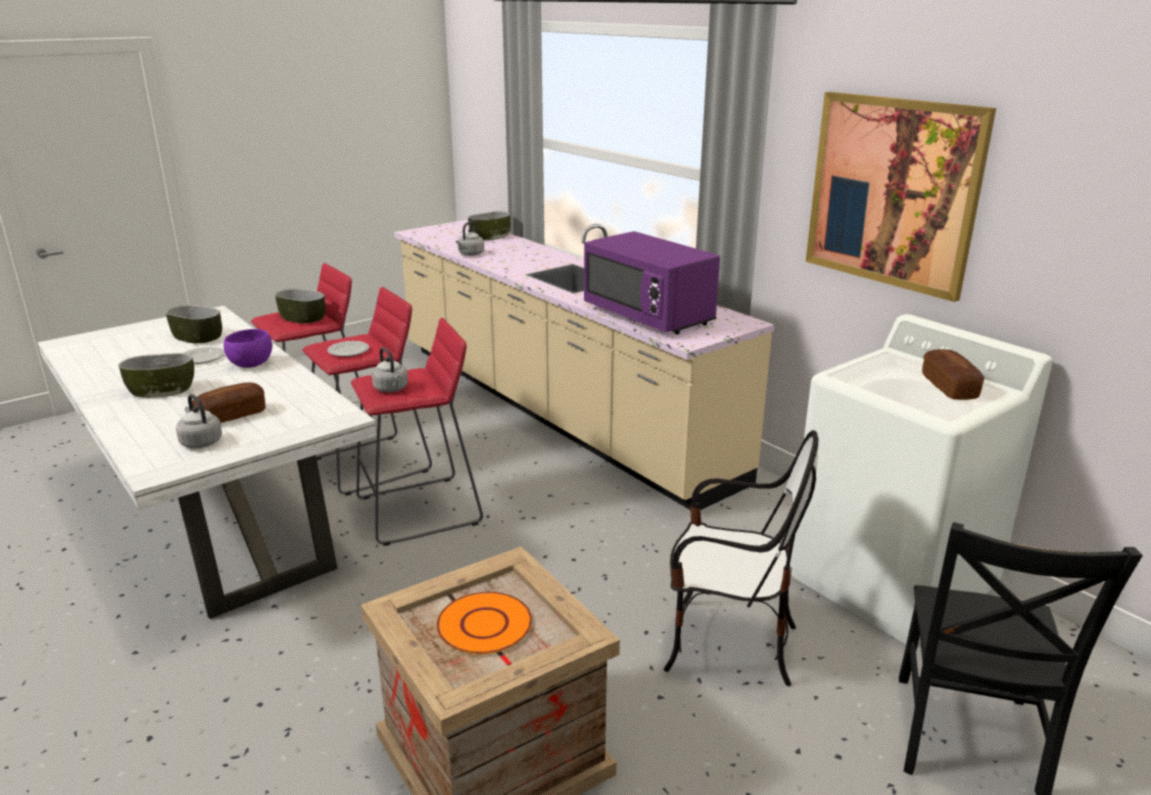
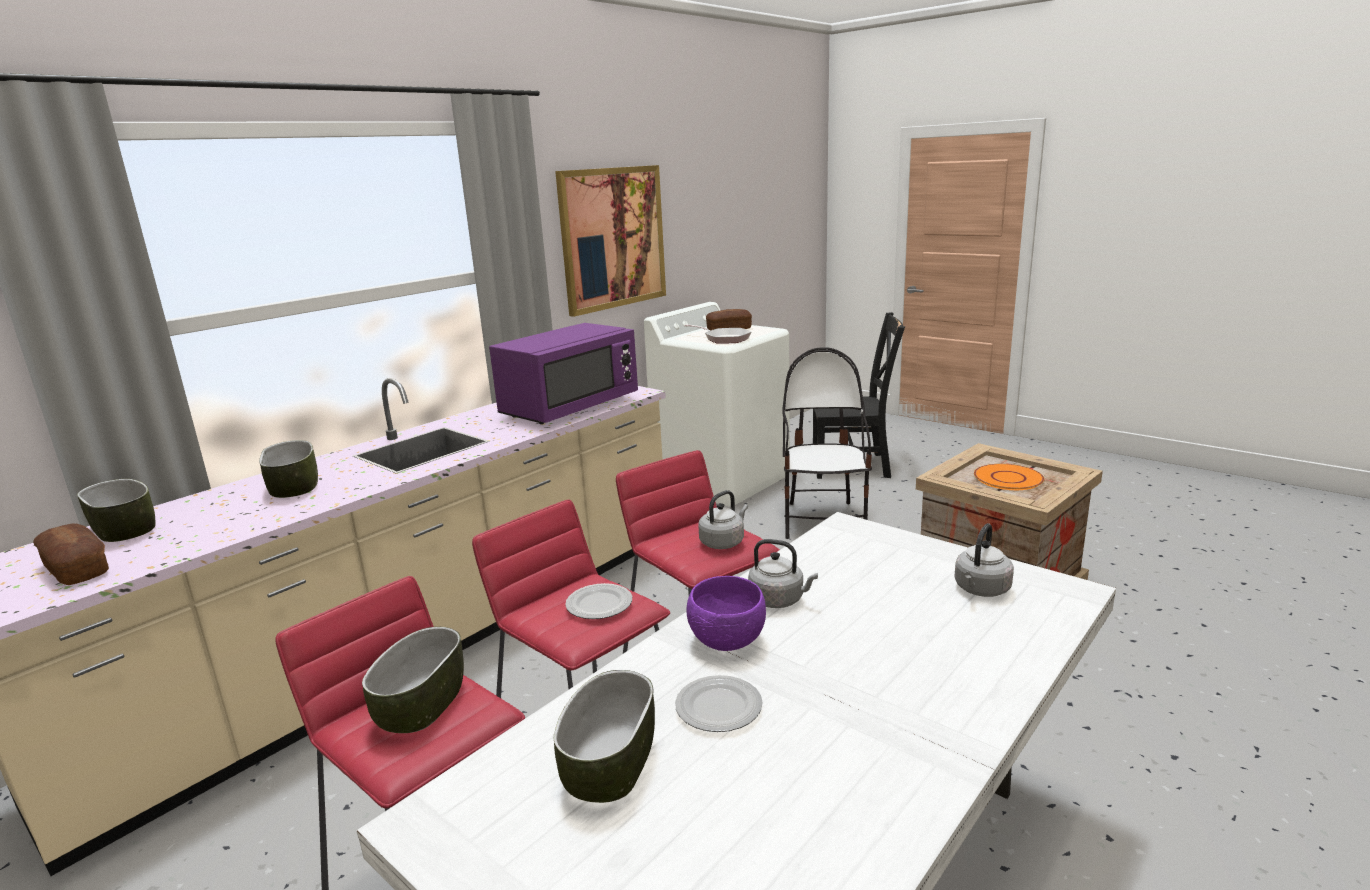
camera: 100 degrees left, 5 degrees down
(162, 390) = (873, 690): bowl -> bowl (293, 487)
(231, 415) = (900, 594): bread -> bread (76, 569)
(470, 254) = (251, 525): grey kettle -> grey kettle (779, 600)
(877, 377) = (724, 339): none -> frying pan

